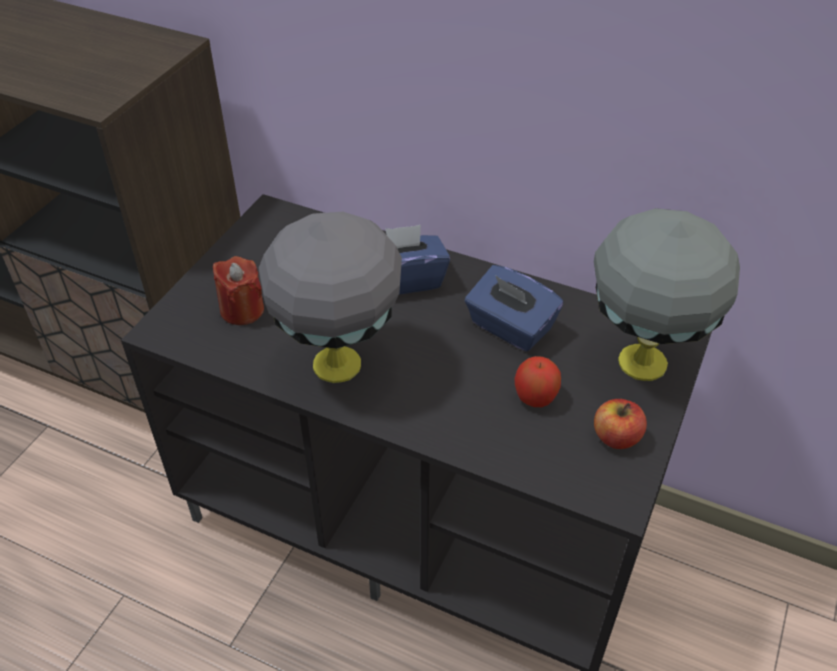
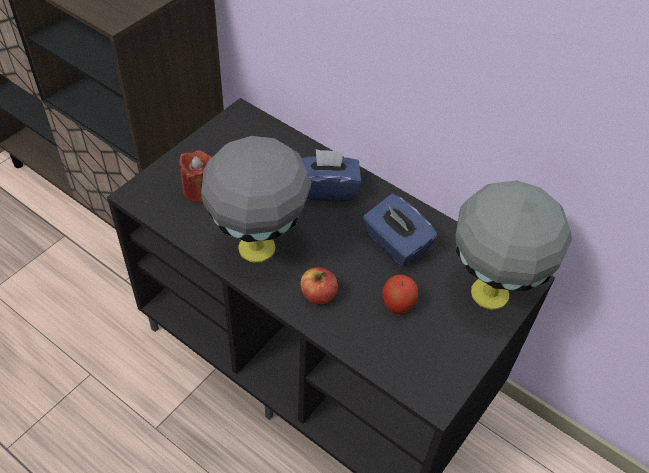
camera: 10 degrees right, 5 degrees up
(616, 437) = (449, 349): apple -> apple (318, 295)

